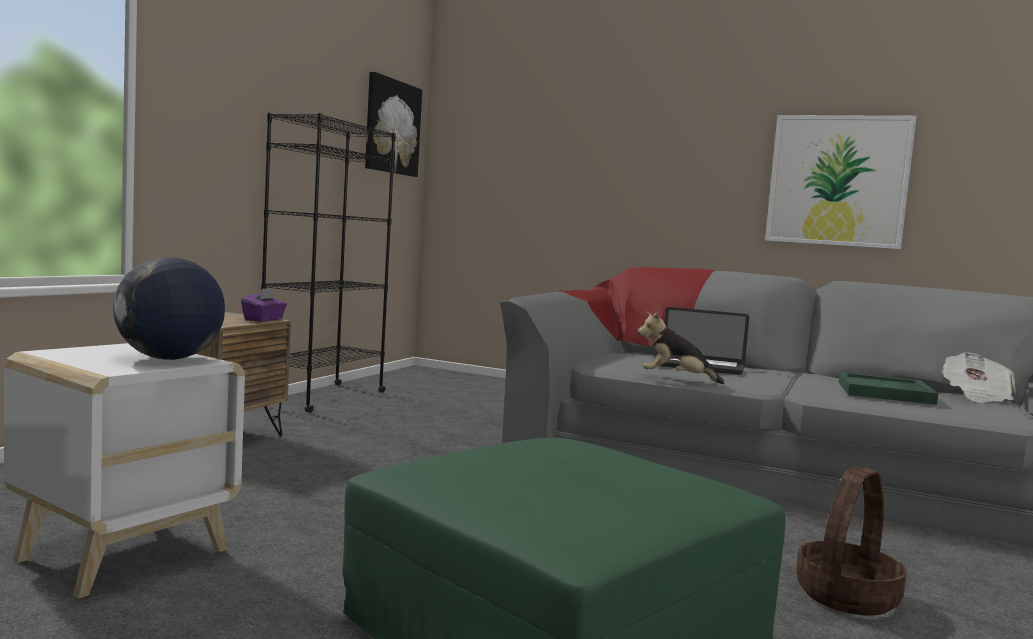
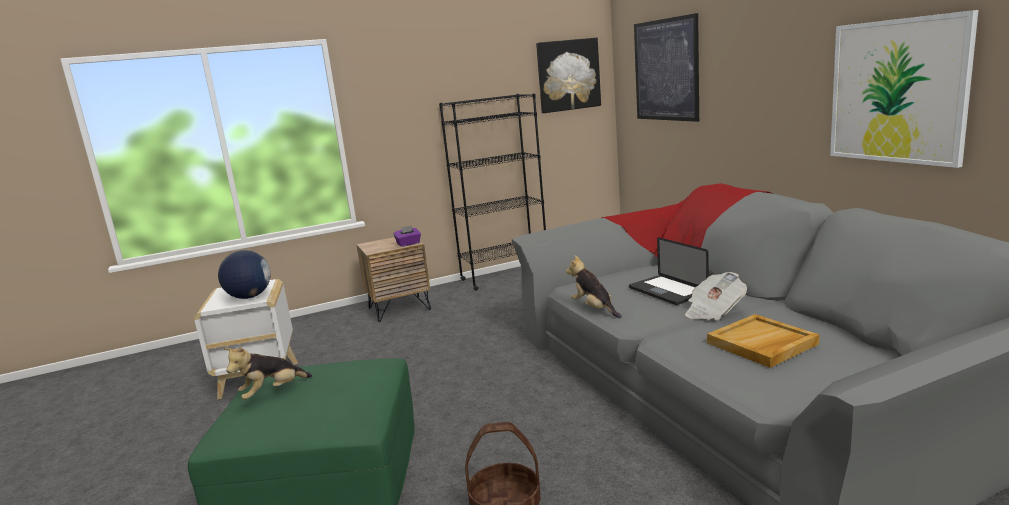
camera: 45 degrees right, 10 degrees up
(512, 478) = (272, 393): none -> plush toy
(527, 142) = (666, 70): none -> picture
(885, 393) = (762, 344): green tray -> beige tray
(976, 397) = (863, 362): newspaper -> newspaper (713, 311)

